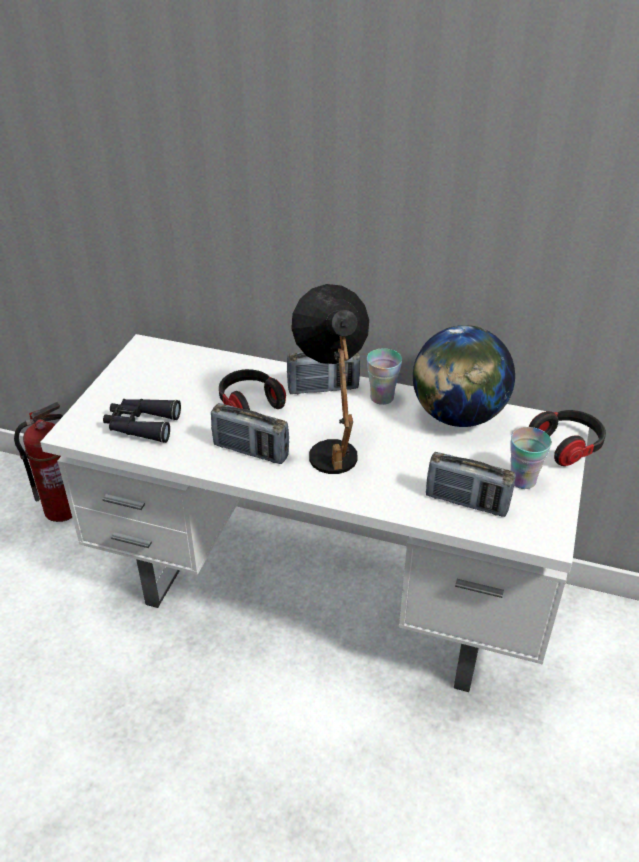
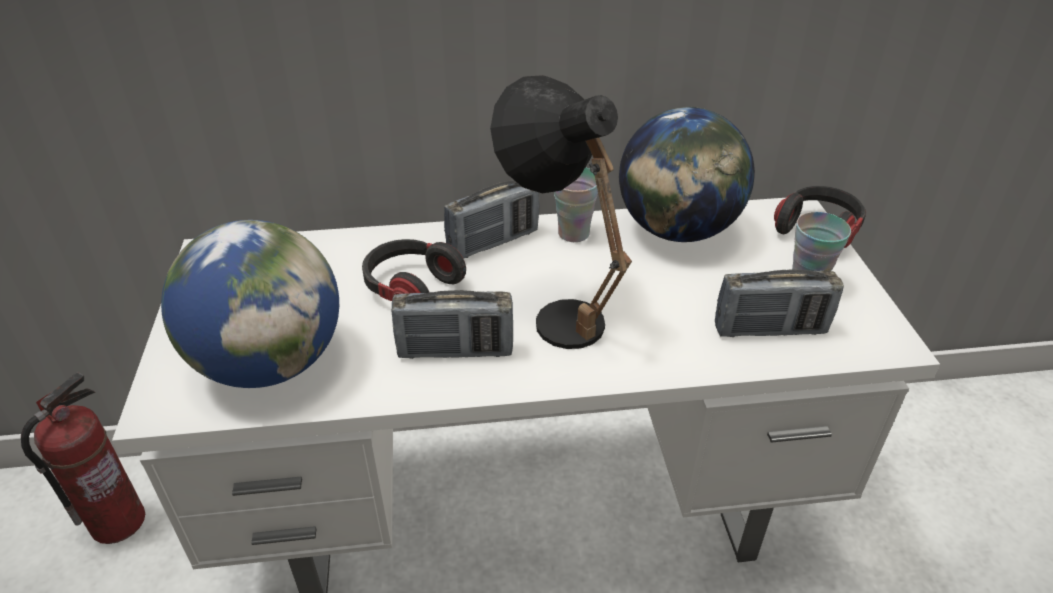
camera: 25 degrees left, 0 degrees up
(141, 425) = (270, 363): black binoculars -> globe

